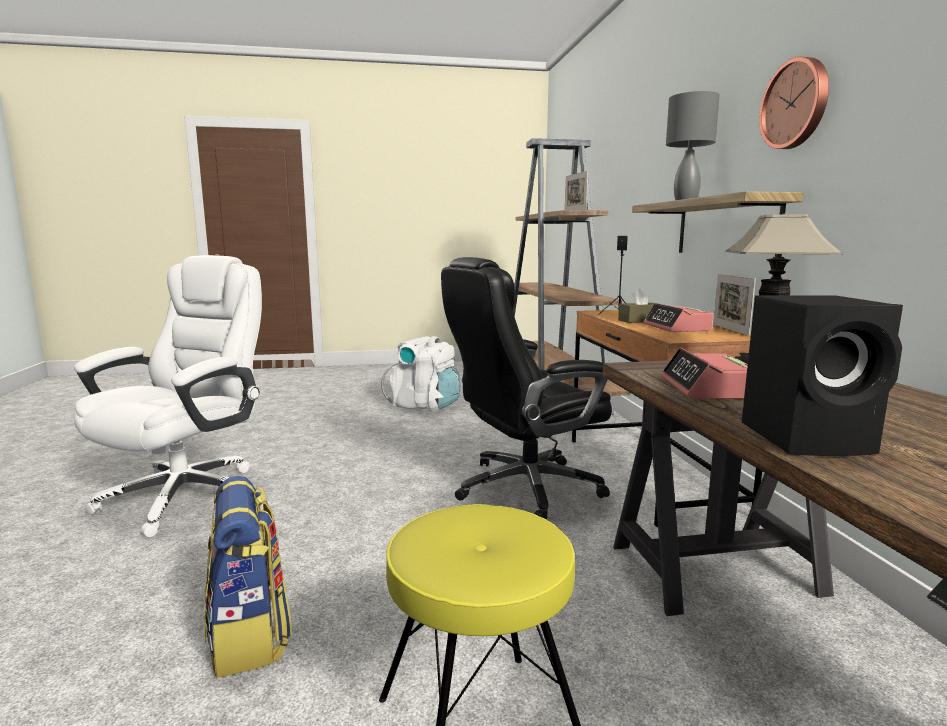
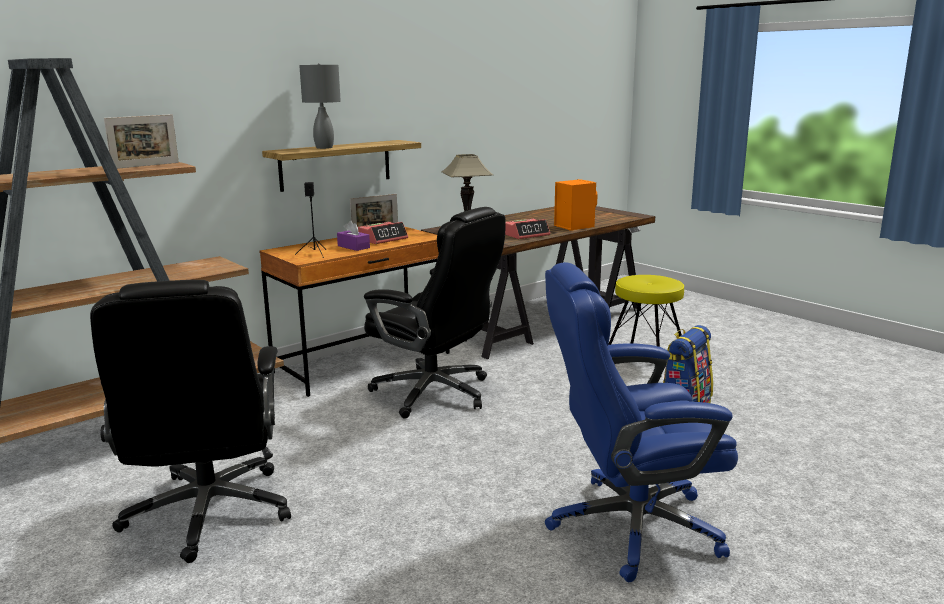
camera: 120 degrees left, 5 degrees up
(187, 495) = (630, 526): white office chair -> blue office chair
(424, 405) = (209, 513): white backpack -> black office chair
(640, 320) = (353, 247): brown tissue box -> purple tissue box
(796, 104) = (384, 87): wall clock -> none
(810, 438) = (573, 226): black speaker -> orange speaker

